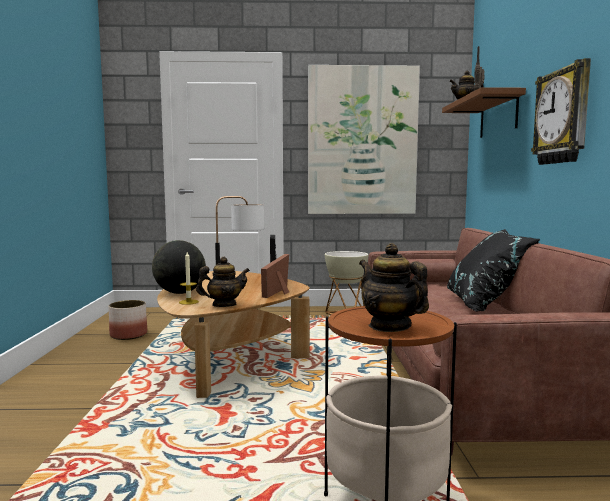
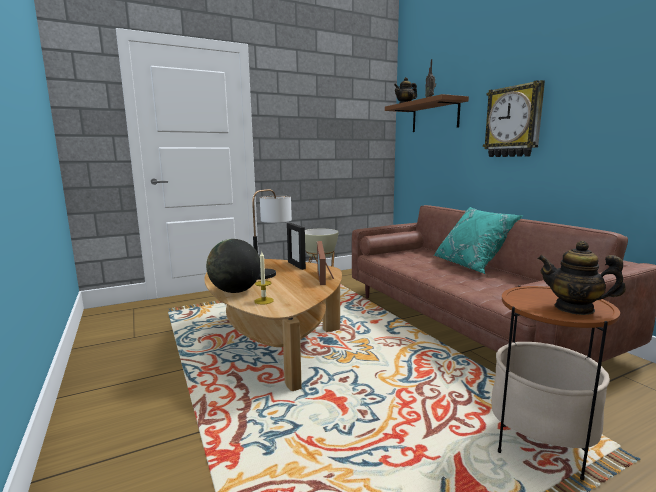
camera: 25 degrees left, 5 degrees up
(128, 335) = (139, 338): planter -> none
(224, 305) = (303, 299): teapot -> none
(362, 141) = (319, 132): picture -> none
(486, 304) = (472, 265): black pillow -> turquoise pillow

